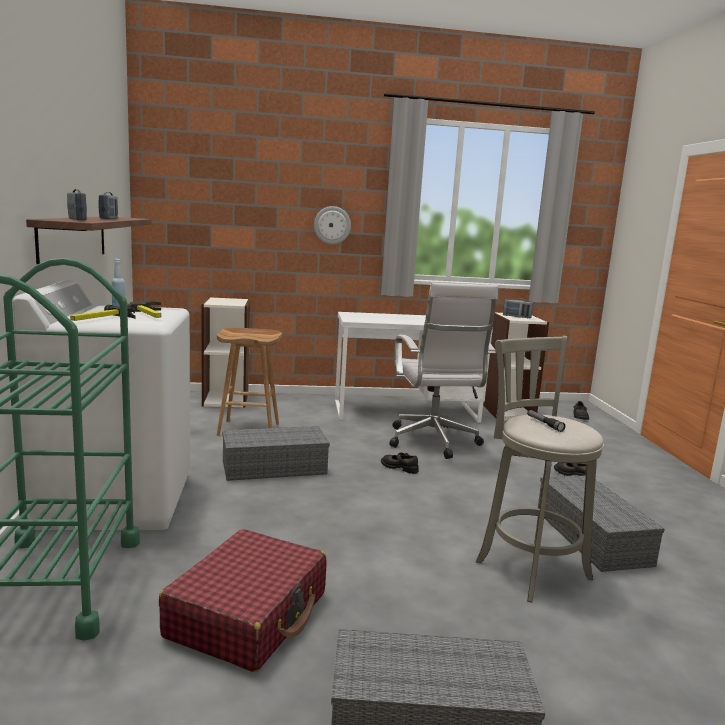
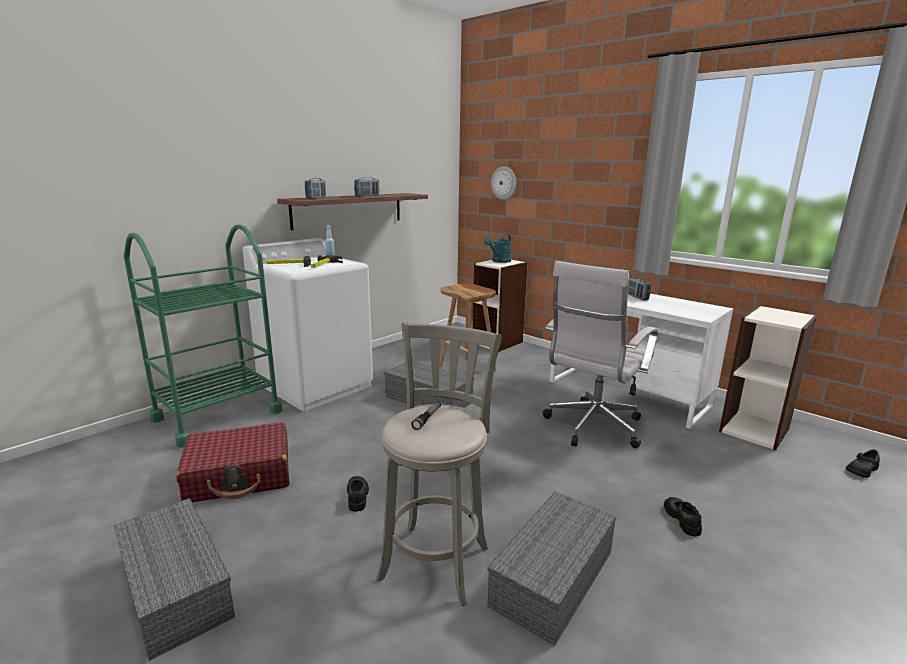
camera: 50 degrees right, 5 degrees up
(223, 300) = (499, 261): none -> turquoise watering can
(332, 225) = (597, 197): wall clock -> wall clock (504, 183)
(399, 467) = (514, 435): black shoe -> black shoe (358, 496)
(517, 317) = (772, 315): radio -> radio (636, 297)

